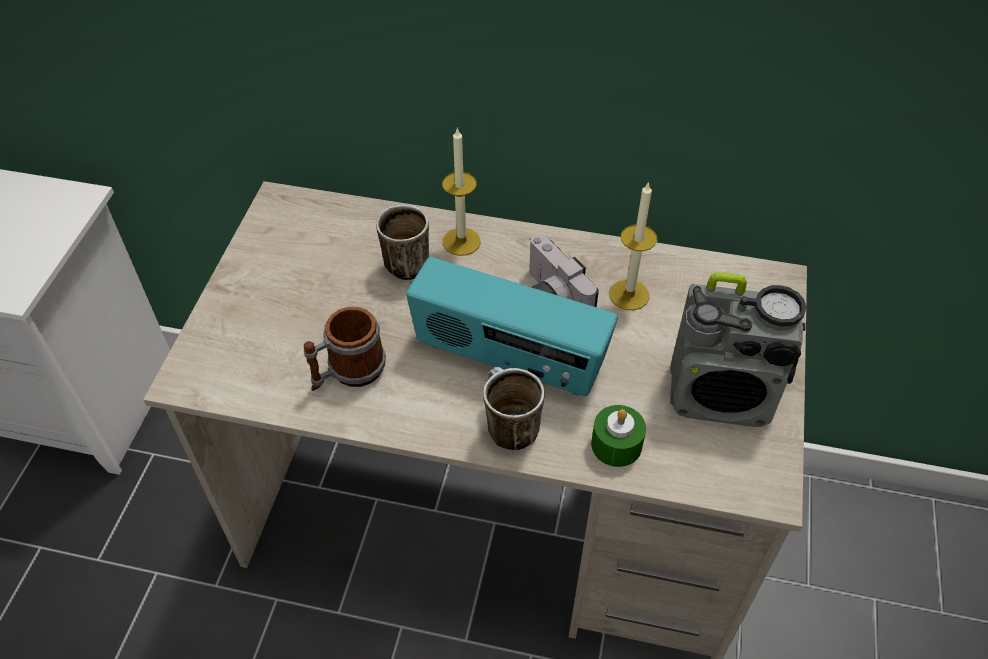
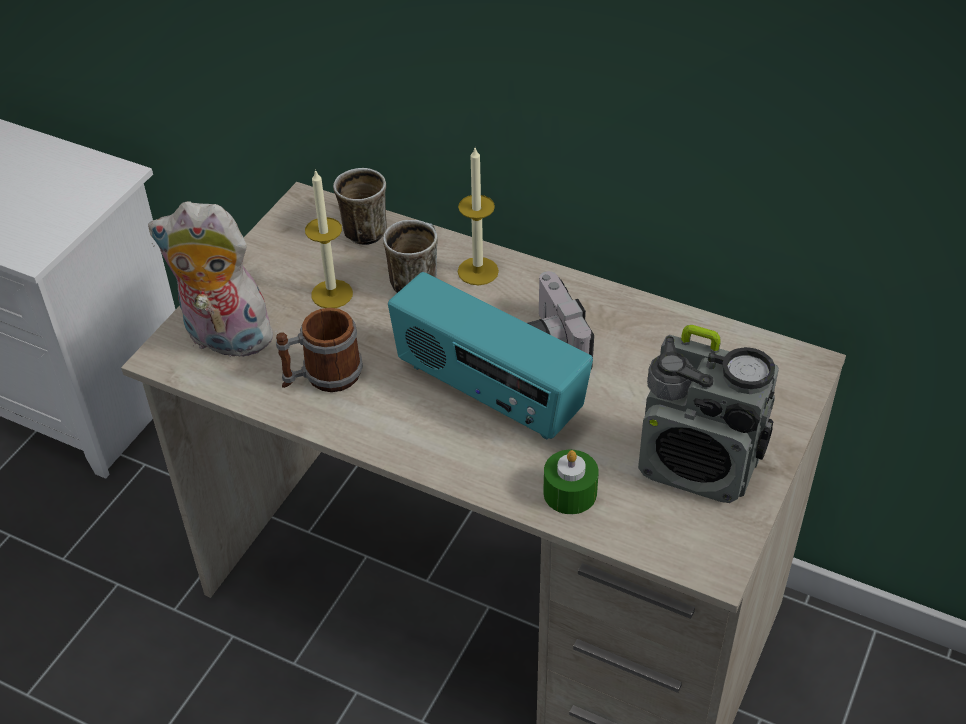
camera: 15 degrees right, 5 degrees down
(239, 351) = (224, 339): none -> plush toy
(506, 427) = (463, 456): mug -> mug (361, 228)
(629, 295) = (636, 352): candle -> candle (332, 294)

